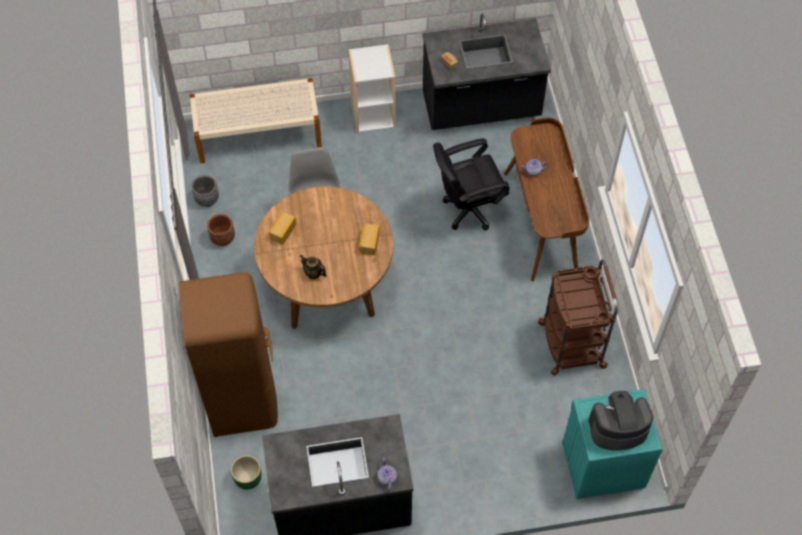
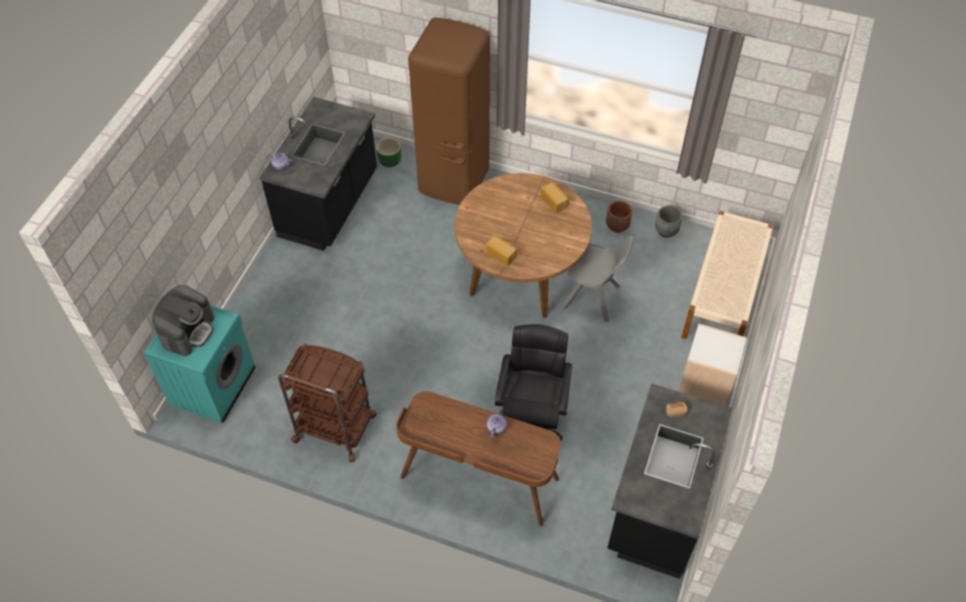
camera: 120 degrees right, 5 degrees down
(313, 273) = (497, 205): teapot -> none

